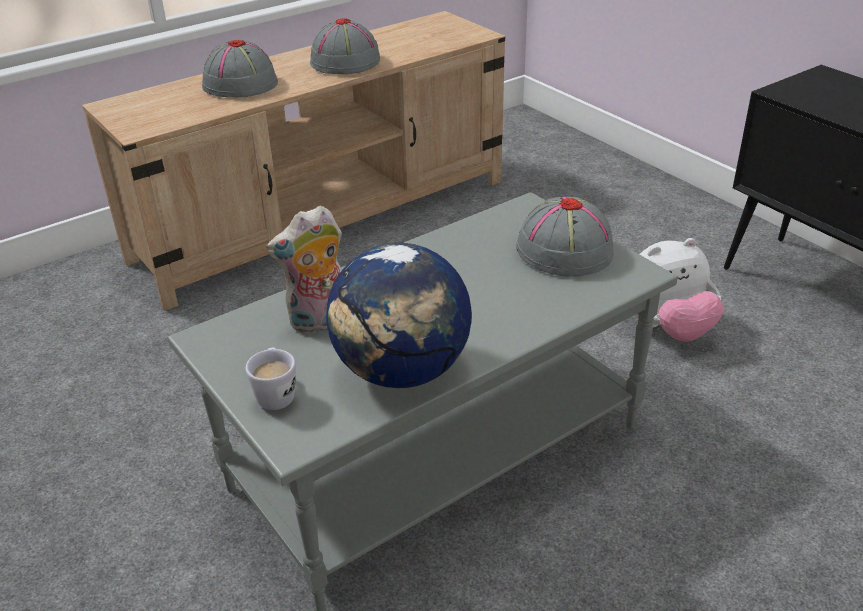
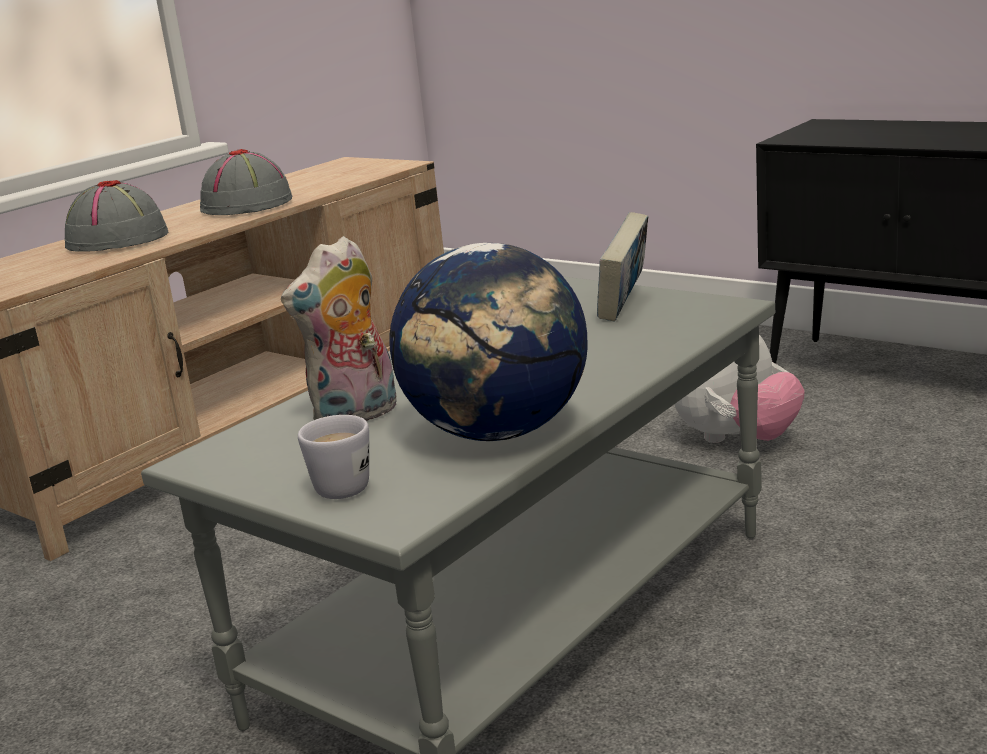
camera: 15 degrees left, 15 degrees down
(563, 250) = (625, 307): grey hat -> book

